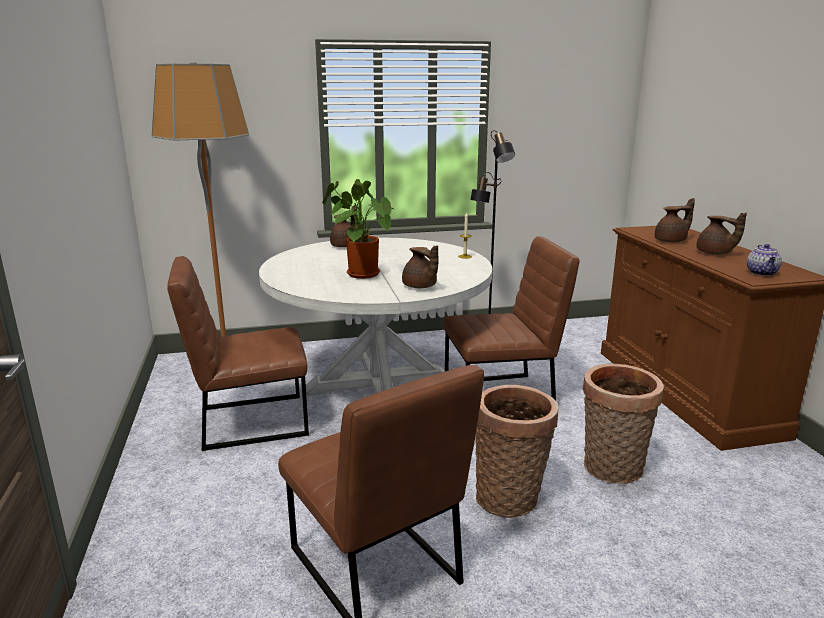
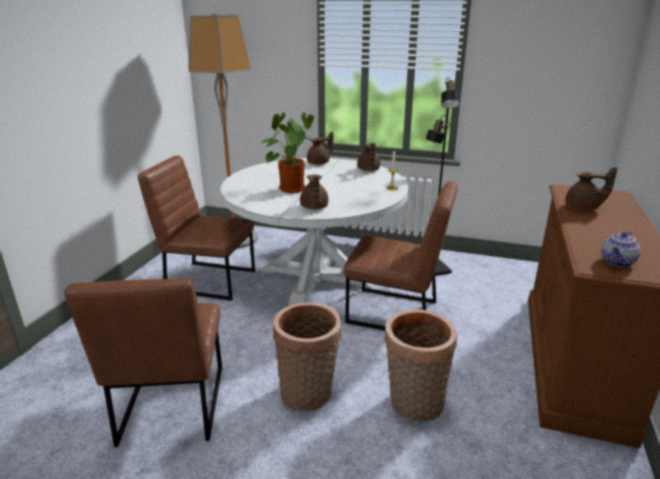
camera: 30 degrees right, 5 degrees up
(715, 253) = (606, 230): brown teapot -> brown teapot (368, 170)

